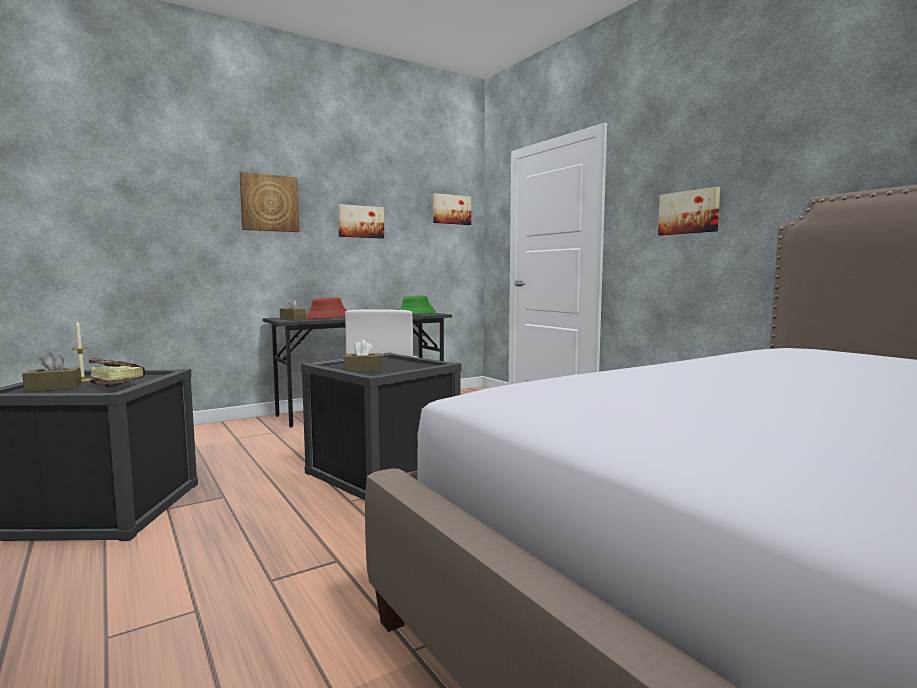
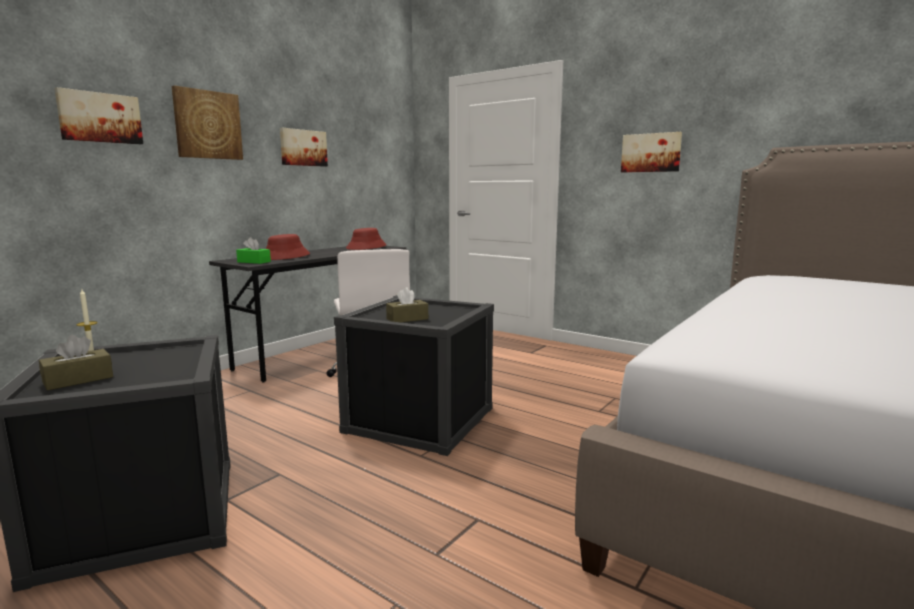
camera: 20 degrees left, 5 degrees up
(115, 386) = (159, 368): book -> none
(292, 319) = (254, 262): brown tissue box -> green tissue box
(416, 313) = (366, 247): green hat -> red hat
(451, 209) = (386, 135): picture -> picture (100, 117)

